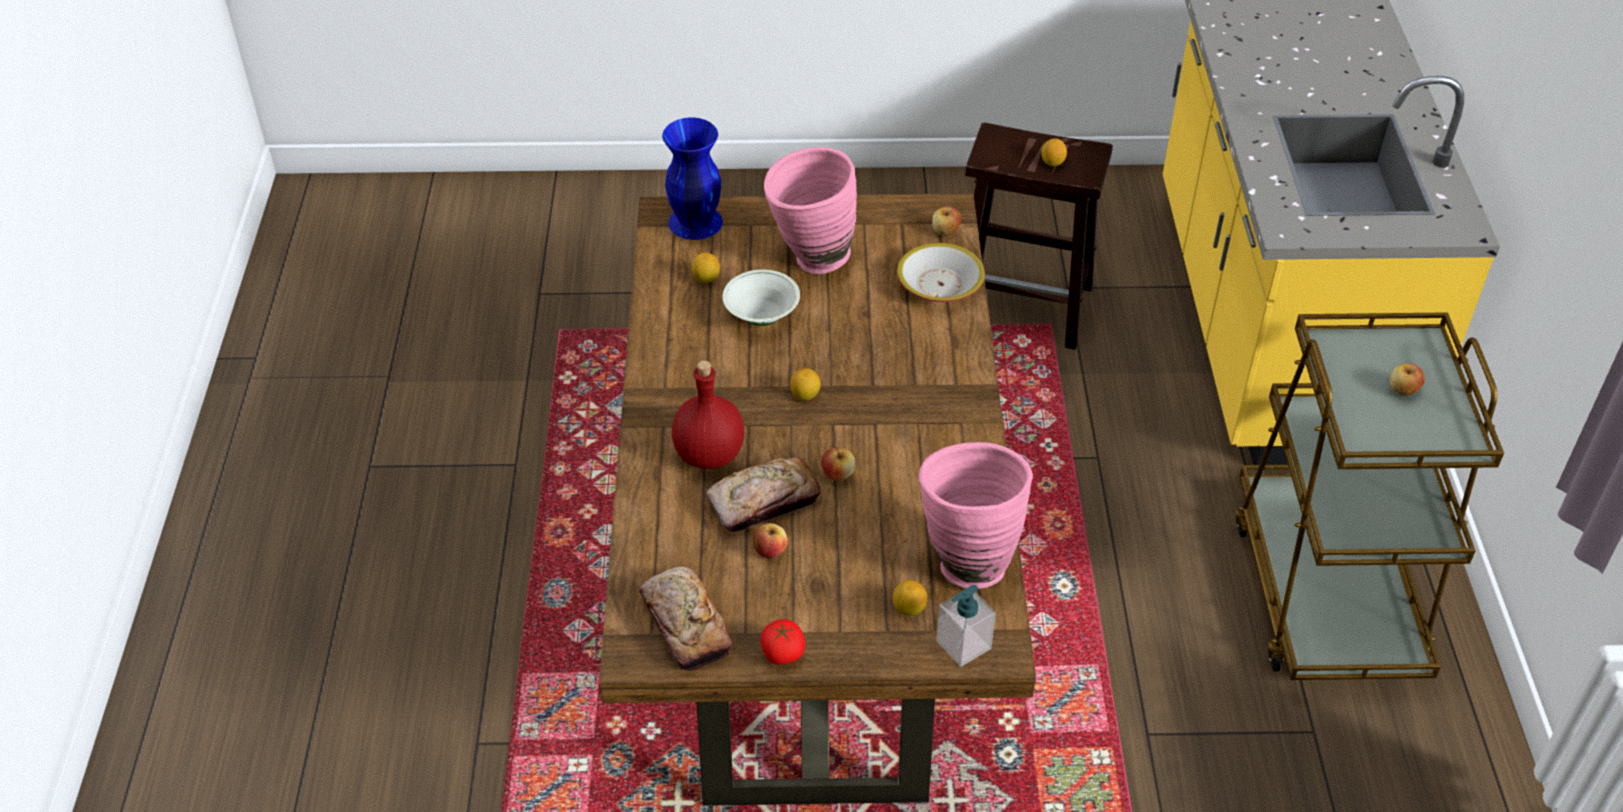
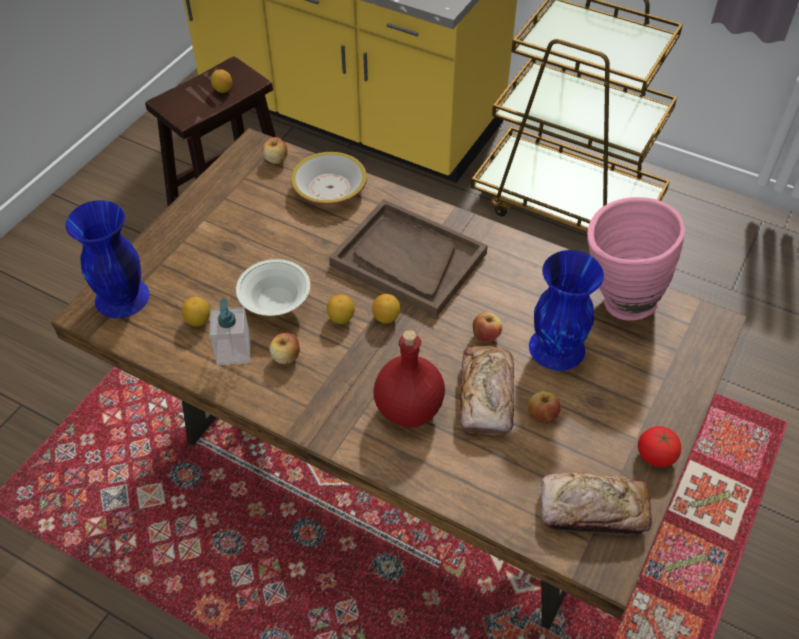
camera: 60 degrees left, 5 degrees up
(809, 260) = (235, 247): pink vase -> none
(865, 532) = (557, 347): none -> blue vase
(891, 379) = (408, 259): none -> brown tray
(909, 609) = (649, 356): lemon -> lemon (341, 318)
(963, 645) = (699, 341): soap dispenser -> soap dispenser (233, 351)
(1403, 390) = (597, 37): apple -> apple (286, 357)

